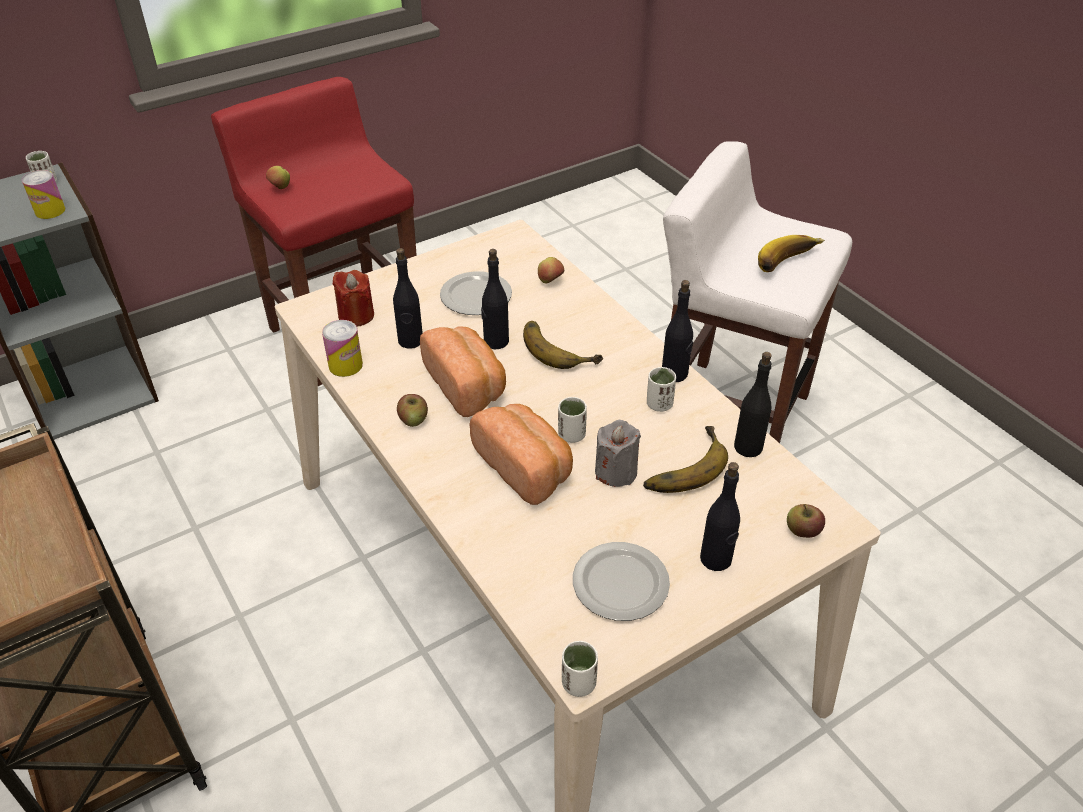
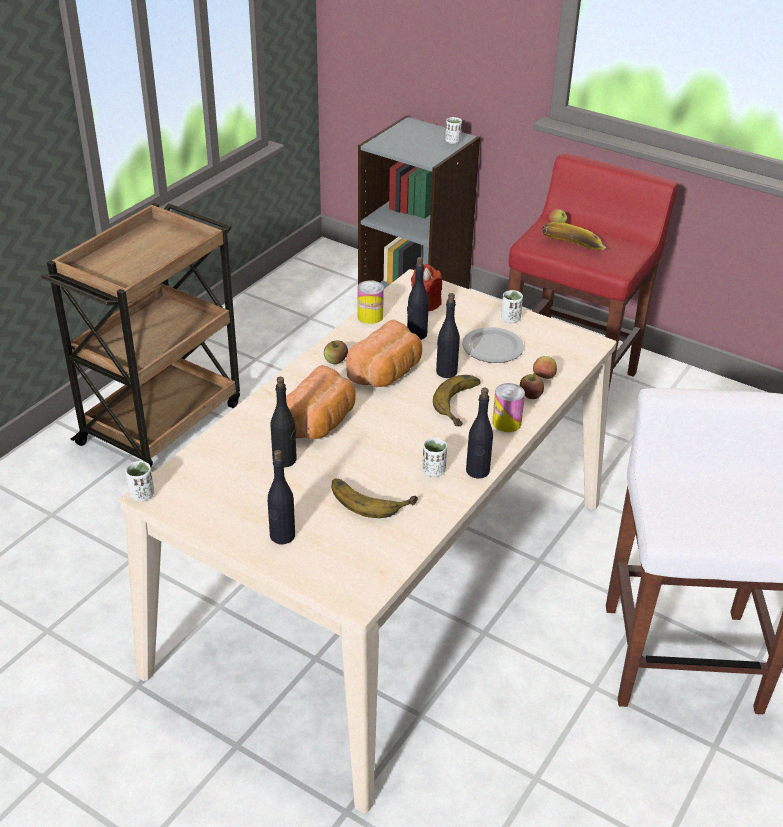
camera: 65 degrees right, 5 degrees down
(50, 211) = (425, 154): can -> can (506, 423)
(571, 435) = (368, 435): white cup -> white cup (510, 319)
(616, 472) = (343, 466): grey candle -> none
(619, 582) = (235, 493): plate -> none
(748, 447) = (416, 530): black bottle -> black bottle (285, 460)
(789, 265) = (717, 520): banana -> banana (571, 248)
(802, 531) = (337, 578): apple -> apple (530, 395)

